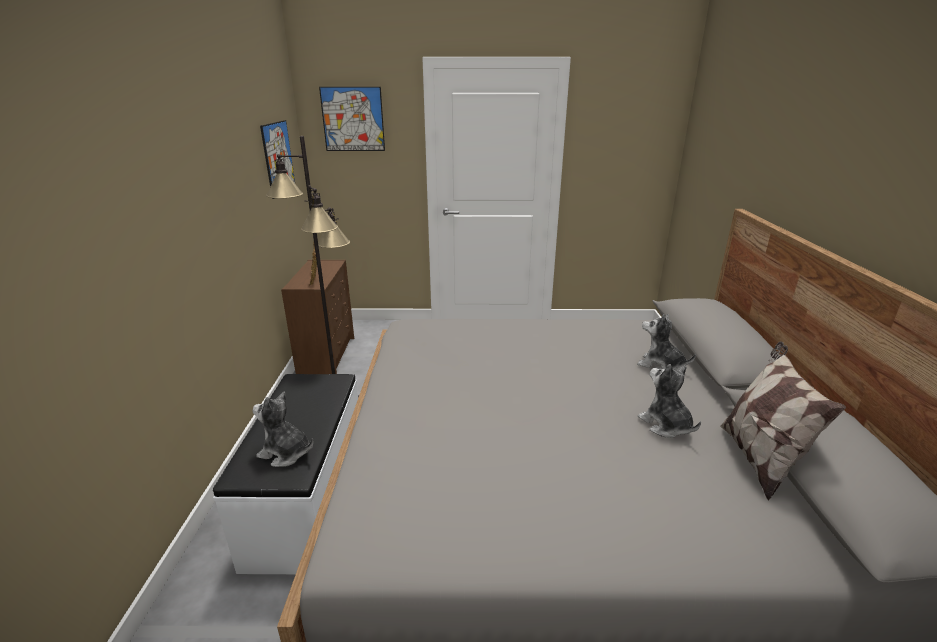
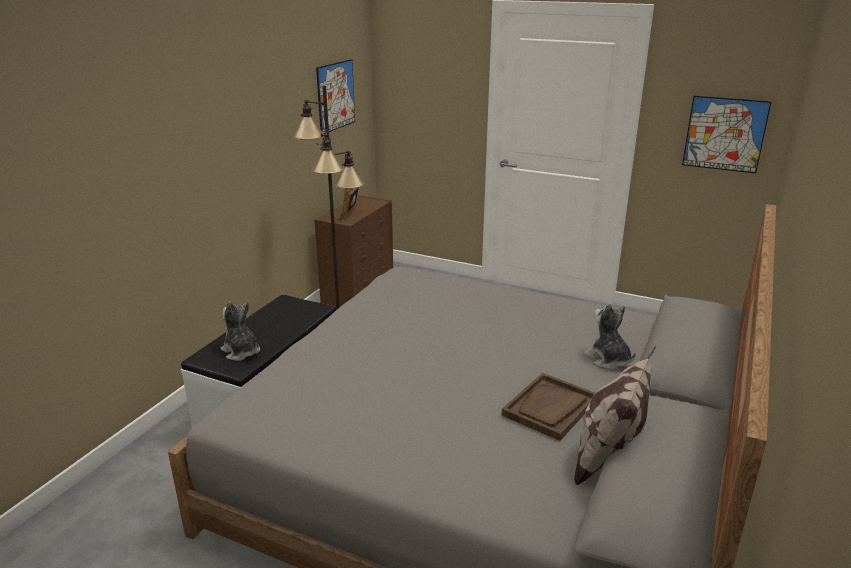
camera: 25 degrees right, 0 degrees up
(353, 119) = (421, 59): picture -> picture (725, 134)
(665, 425) = (550, 408): plush toy -> brown tray

